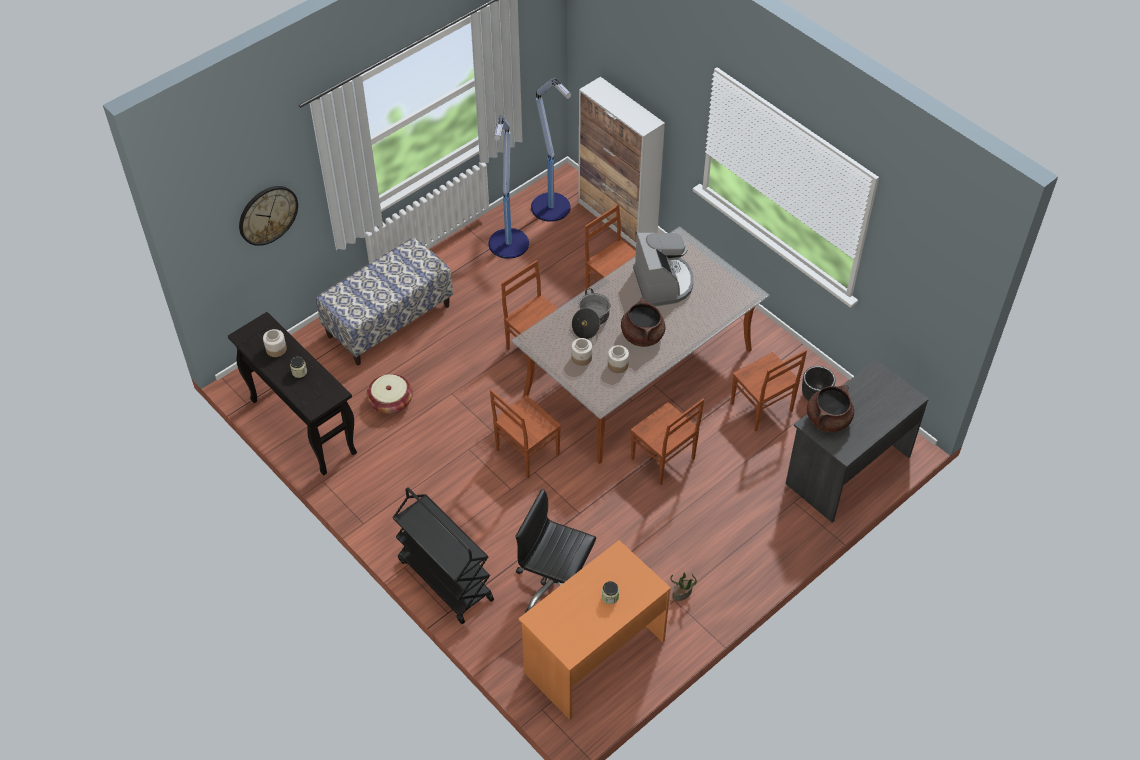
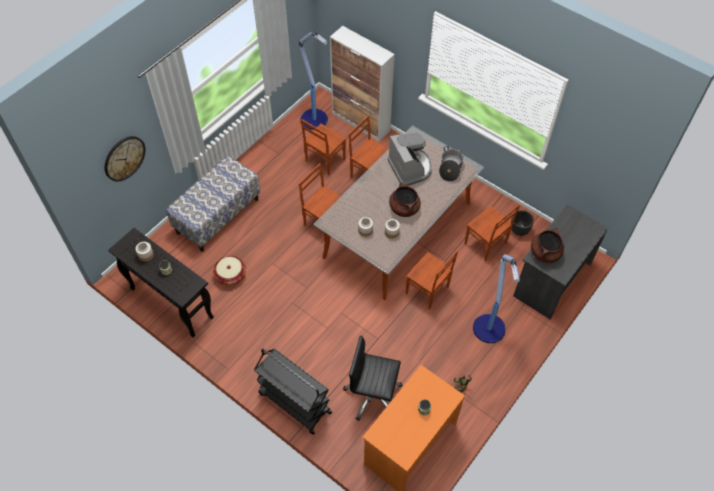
camera: 10 degrees left, 5 degrees up
(508, 245) = (290, 150): floor lamp -> floor lamp (489, 329)
(526, 452) = (332, 299): brown chair -> brown chair (324, 160)
(591, 321) = (366, 202): cooking pot -> cooking pot (450, 168)

